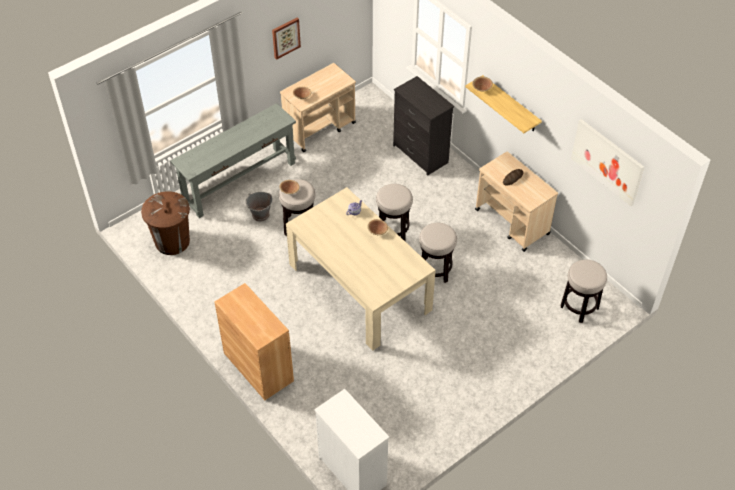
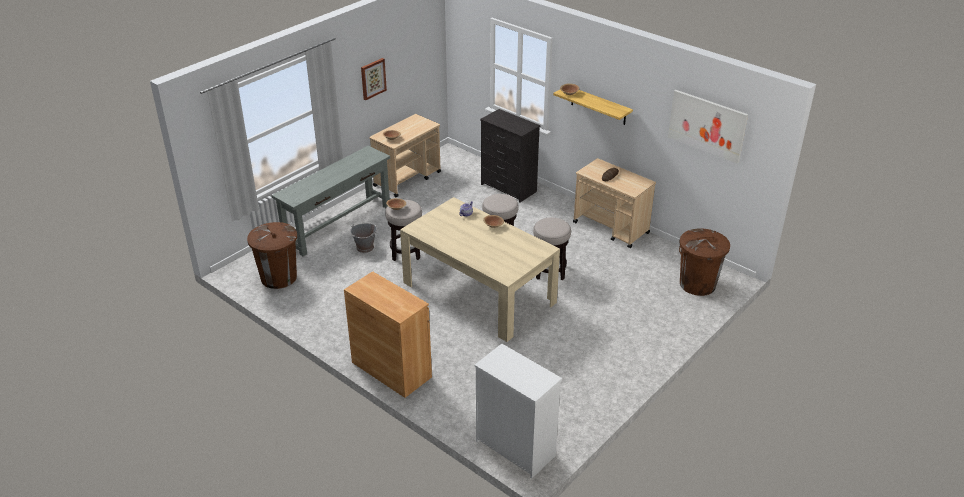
camera: 10 degrees left, 15 degrees down
(579, 307) = (697, 284): stool -> brown trash can

